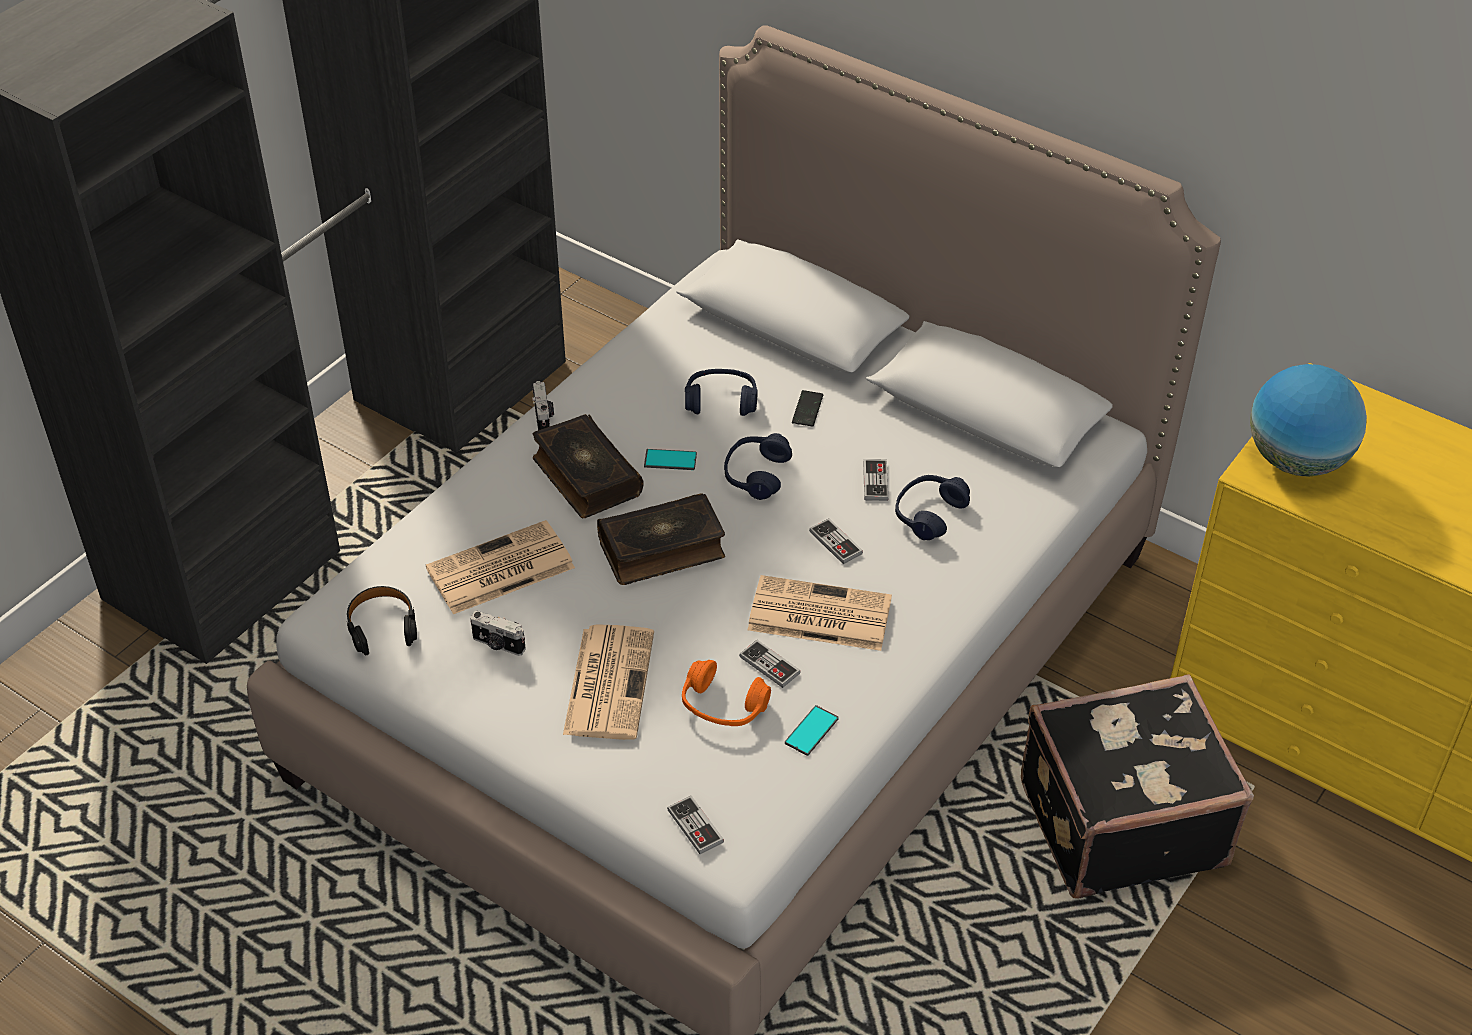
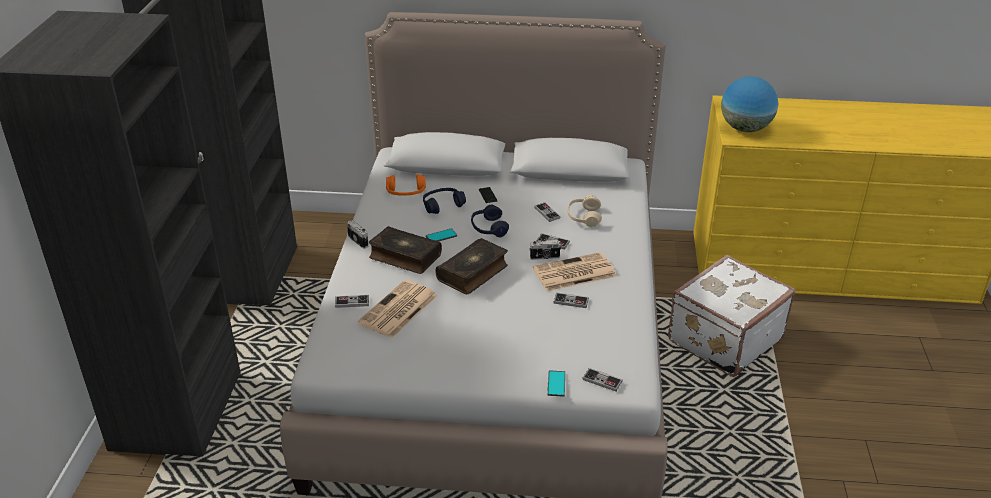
camera: 30 degrees left, 10 degrees down
(382, 625) = (356, 358): black headphones -> none
(449, 527) = (352, 302): none -> game controller
(498, 645) = (427, 343): camera -> camera (545, 257)
(608, 681) = (499, 337): newspaper -> none
(723, 706) = (565, 326): orange headphones -> orange headphones (406, 192)
(811, 731) = (616, 320): phone -> phone (556, 384)
(929, 514) = (584, 217): blue headphones -> beige headphones
(1119, 821) = (723, 339): black suitcase -> white suitcase

